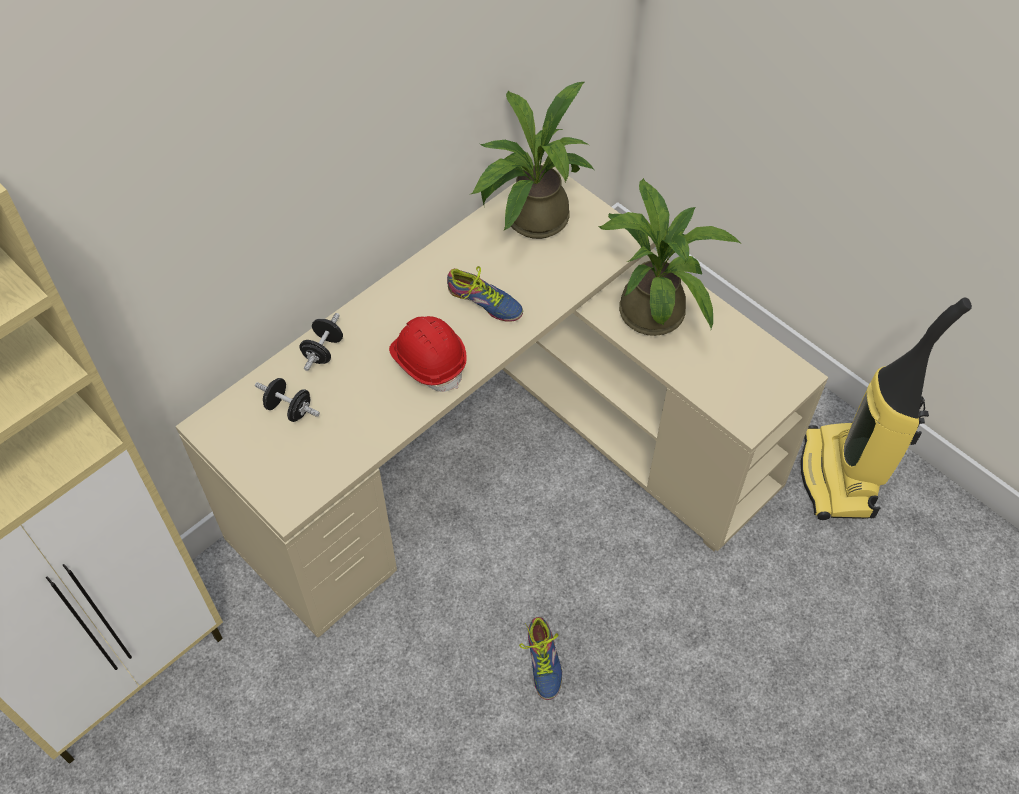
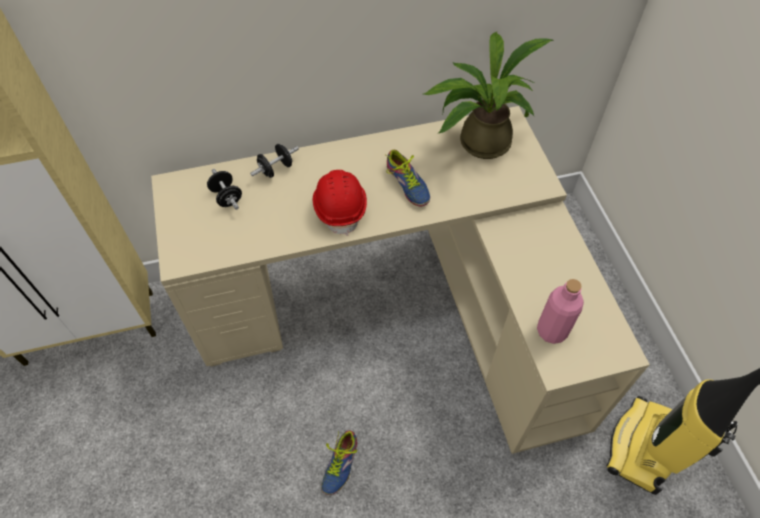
camera: 30 degrees right, 0 degrees up
(652, 306) = (535, 242): potted plant -> none
(722, 388) = (552, 331): none -> pink bottle

